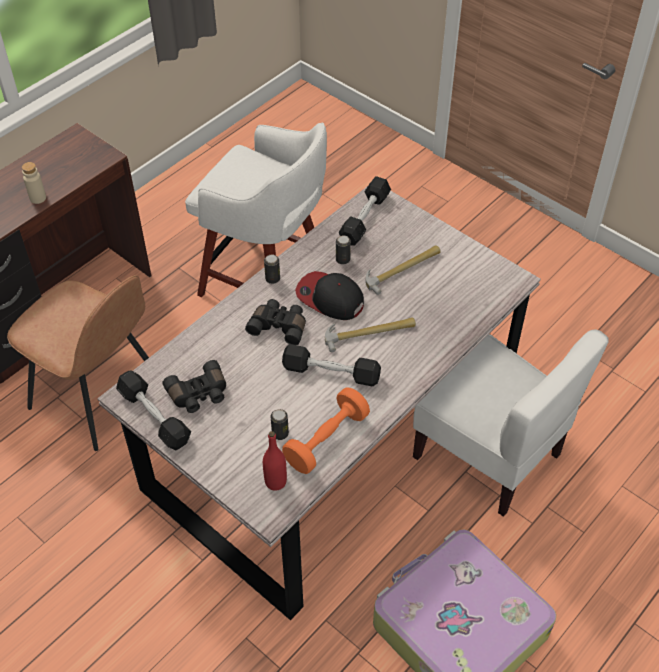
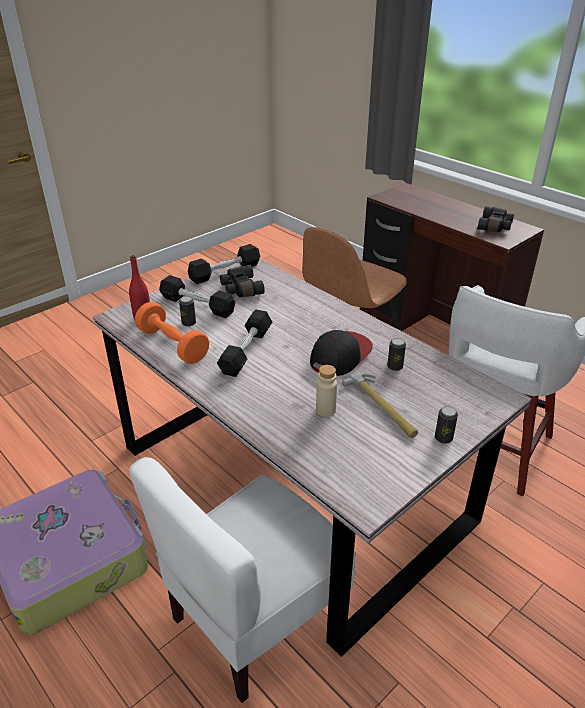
camera: 95 degrees right, 15 degrees down
(38, 198) = (444, 218): beige bottle -> beige bottle (325, 410)
(272, 279) = (367, 325): can -> can (443, 438)
(279, 326) = (307, 326): black binoculars -> black binoculars (495, 226)
(365, 218) = (462, 386): black dumbbell -> black dumbbell (197, 305)
(369, 333) = (290, 377): hammer -> none

